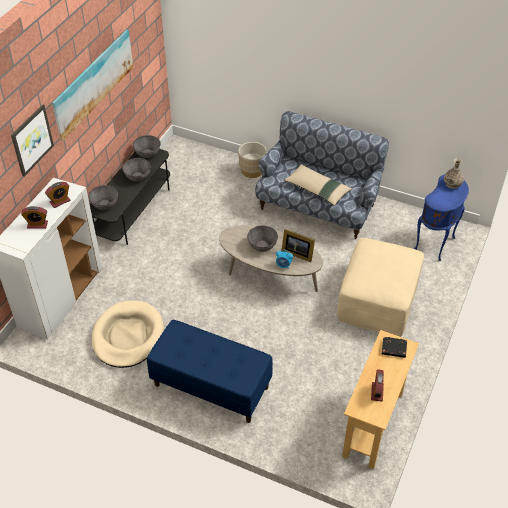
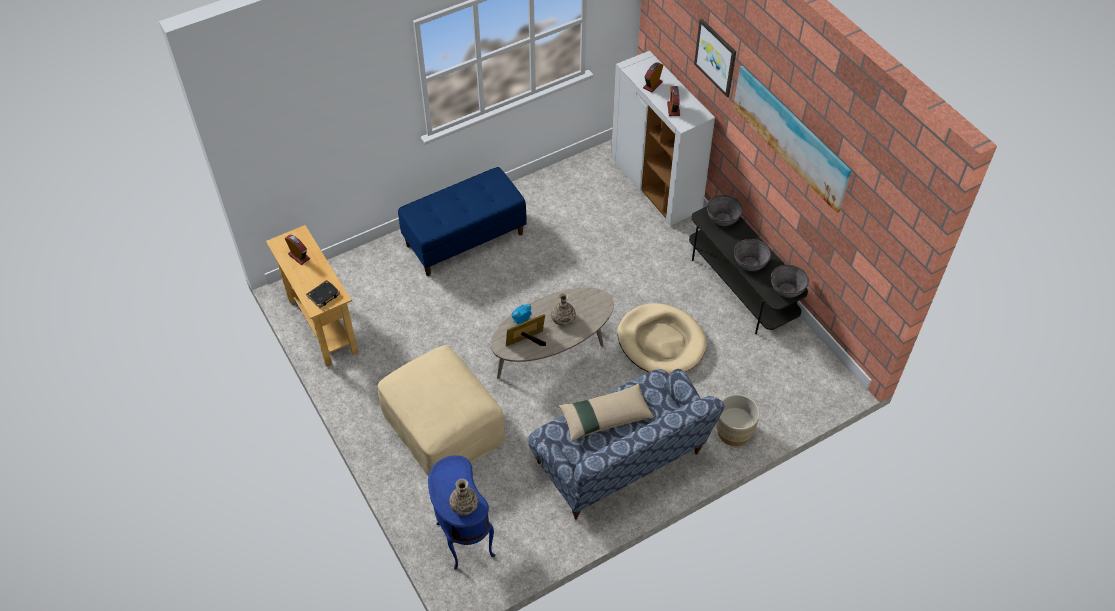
camera: 125 degrees right, 5 degrees up
(128, 336) = (569, 210): beige dog bed -> beige dog bed (661, 342)
(262, 245) = (563, 319): grey bowl -> vase

